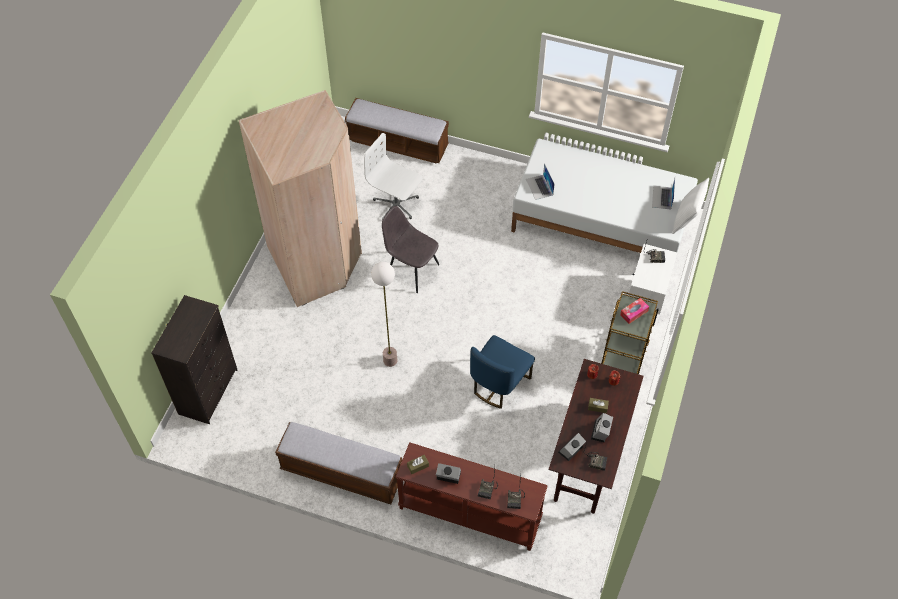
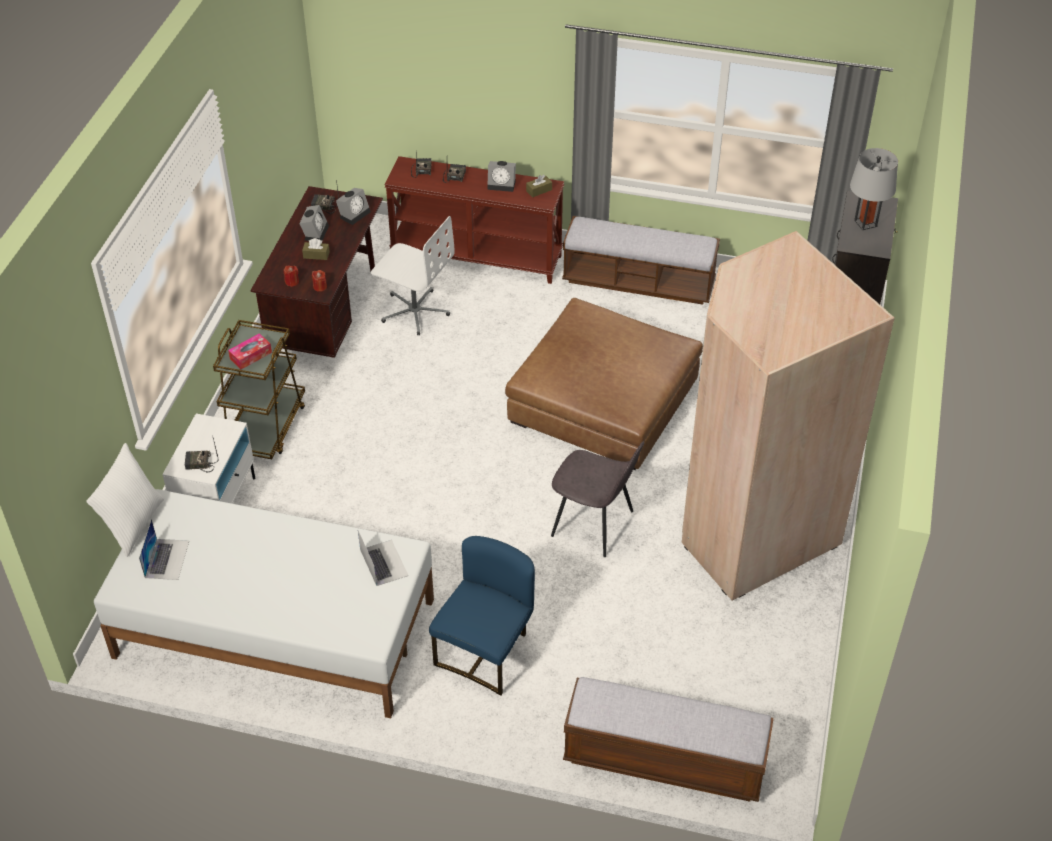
camera: 175 degrees right, 10 degrees down
(186, 329) = (865, 223): none -> grey table lamp
(390, 360) = (603, 401): floor lamp -> brown ottoman
(396, 205) = (642, 632): white office chair -> white office chair (415, 311)
(499, 384) = (446, 383): blue chair -> blue chair (486, 652)

